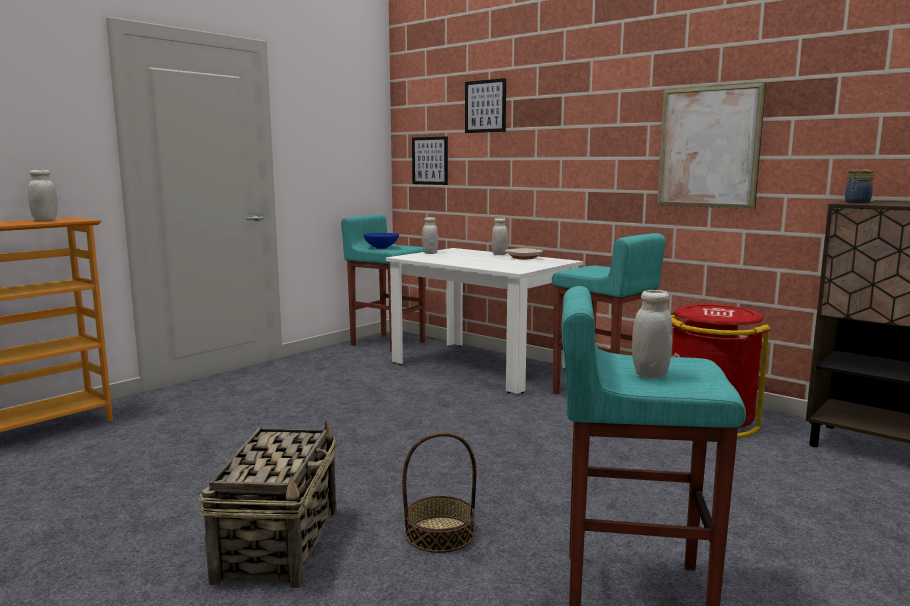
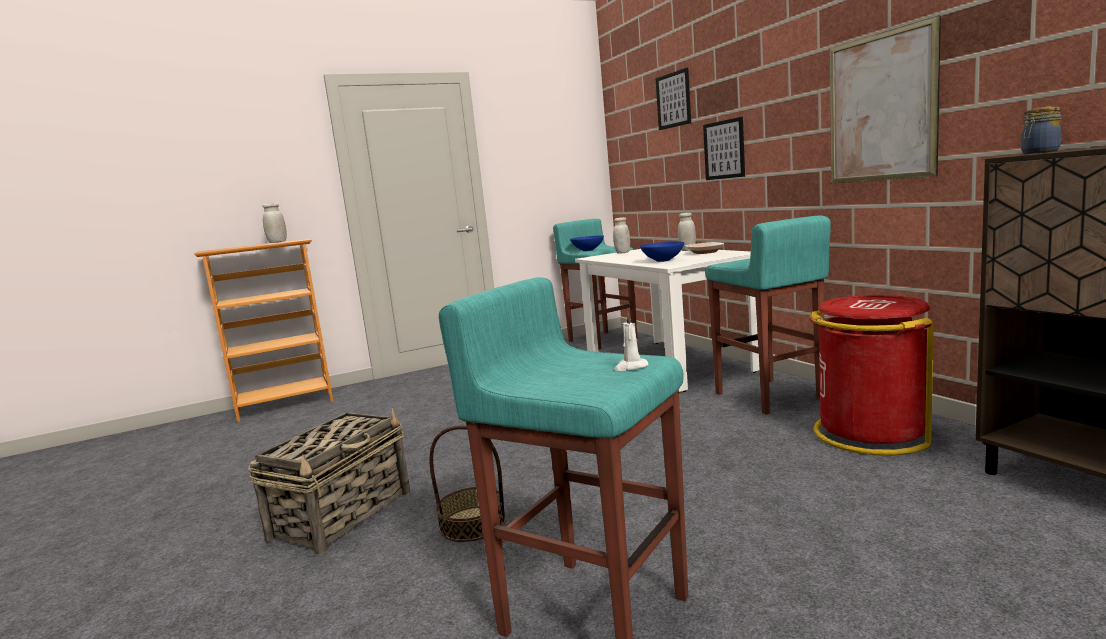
camera: 25 degrees right, 0 degrees up
(430, 160) = (635, 162): picture -> picture (724, 149)
(497, 264) = (663, 260): none -> blue bowl
(650, 374) = (566, 373): white jar -> none
(695, 368) = (630, 367): none -> white candle

